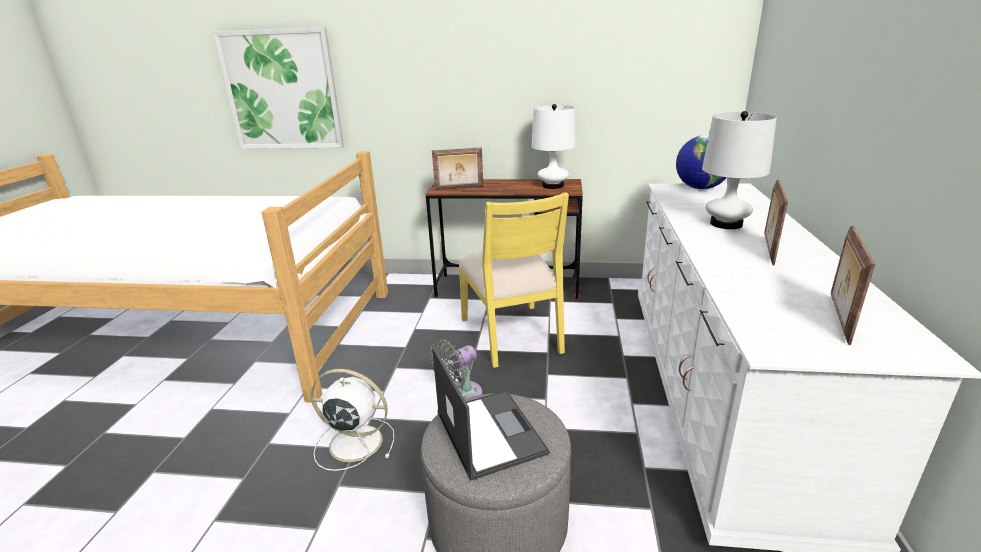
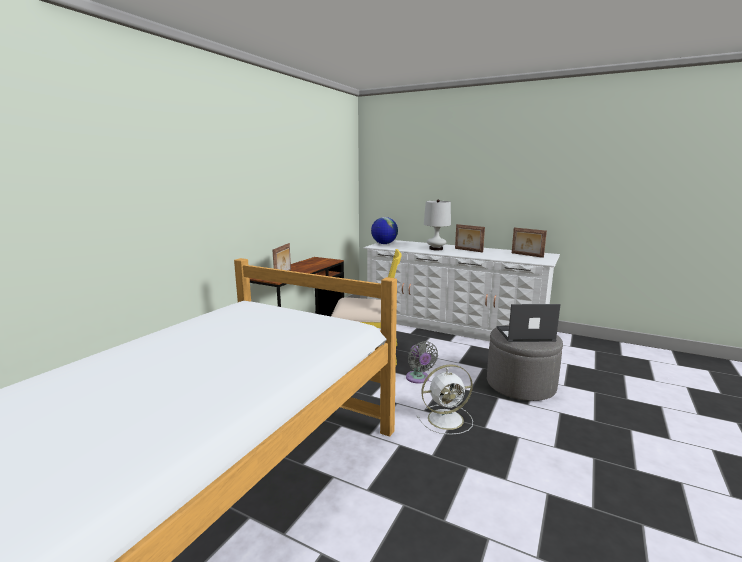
camera: 70 degrees left, 10 degrees down
(282, 90) = (106, 216): picture -> none
(353, 442) = (447, 419): white fan -> white fan turned 135 degrees counterclockwise
(553, 186) = (318, 261): white table lamp -> none

